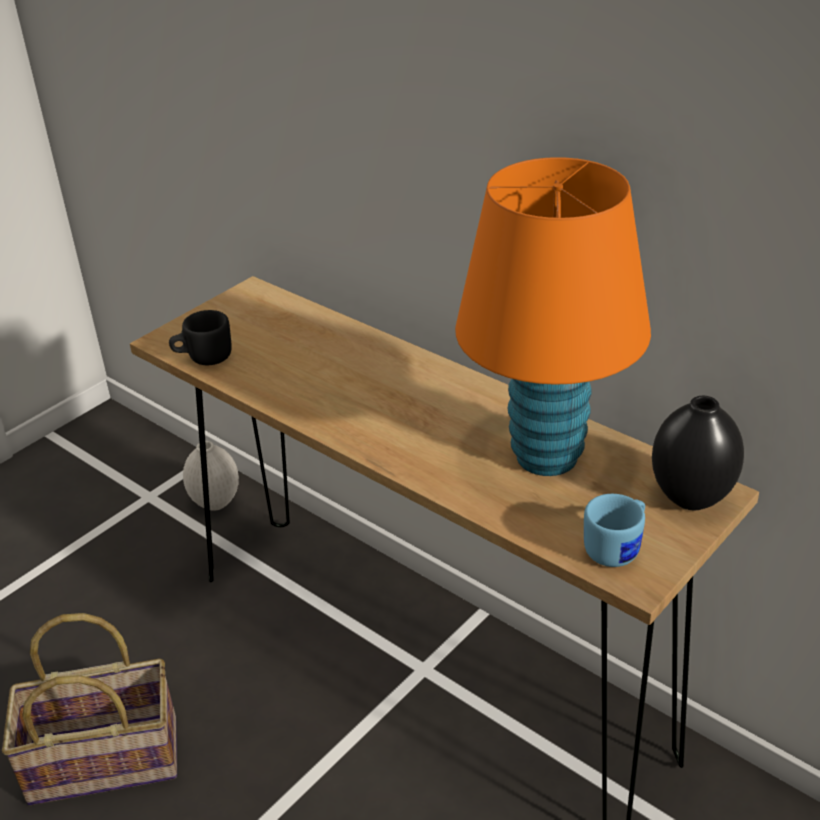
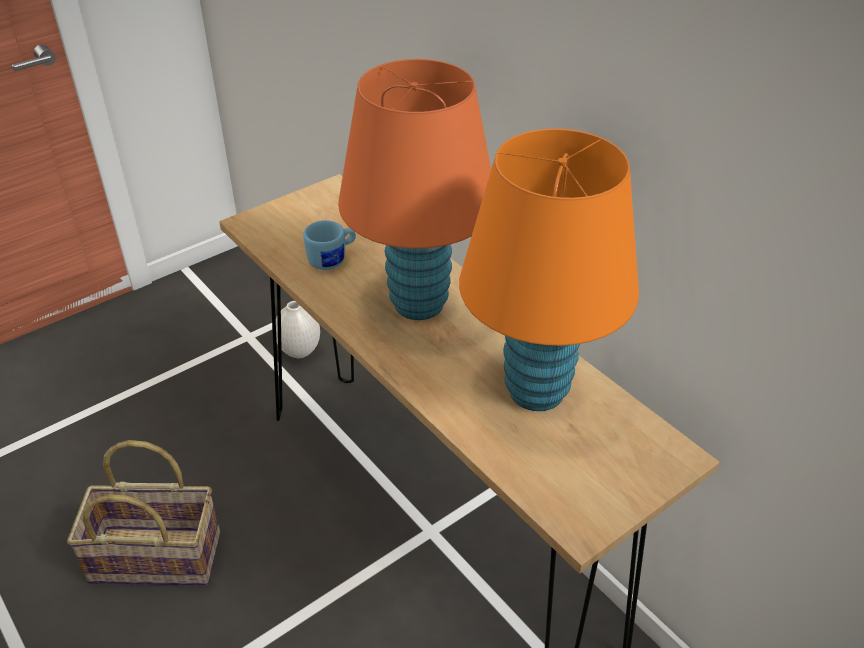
camera: 10 degrees right, 5 degrees up
(203, 358) = (274, 245): black mug -> none
(388, 392) = (418, 304): none -> orange table lamp
(617, 548) = (571, 493): blue mug -> blue mug (333, 260)
(692, 498) = (655, 456): black vase -> none

